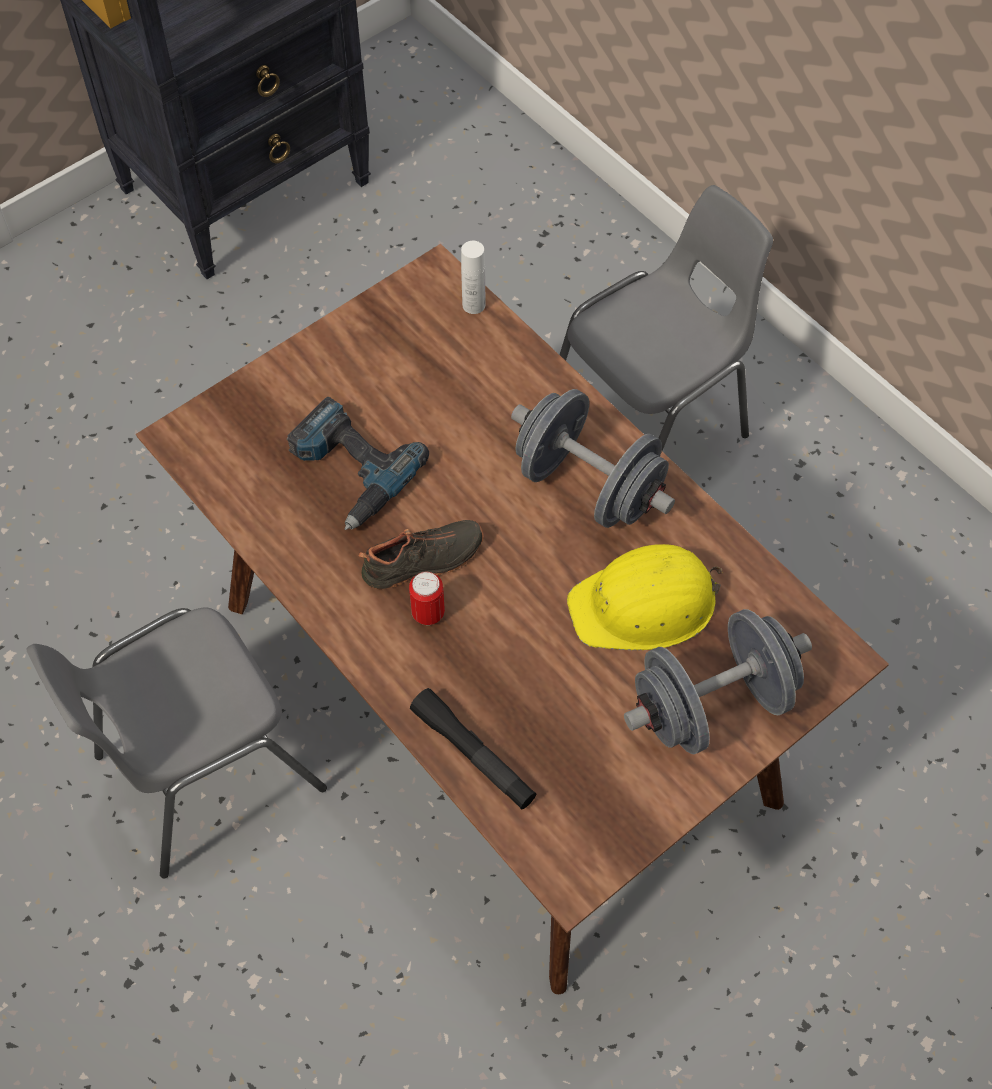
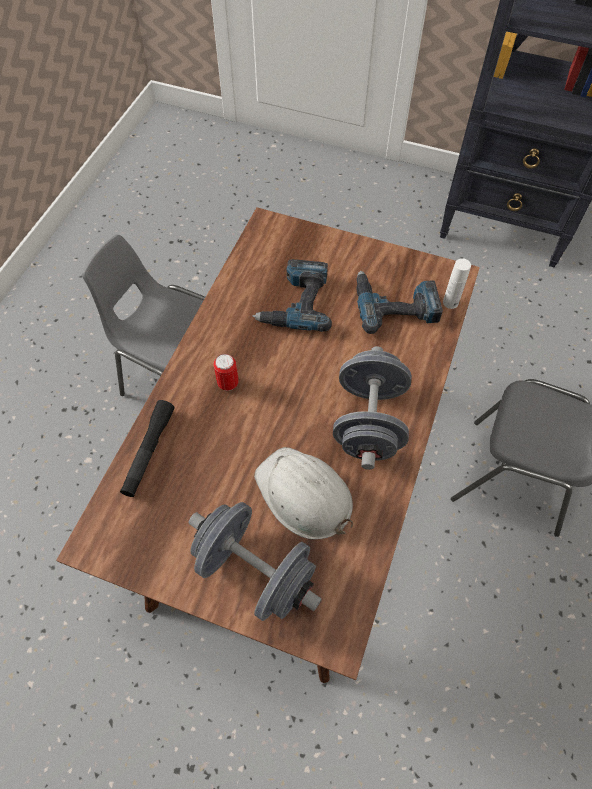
camera: 60 degrees right, 0 degrees up
(424, 562) = (260, 365): black shoe -> none
(434, 363) = (395, 304): none -> power drill
(645, 605) = (304, 495): yellow hard hat -> white hard hat

